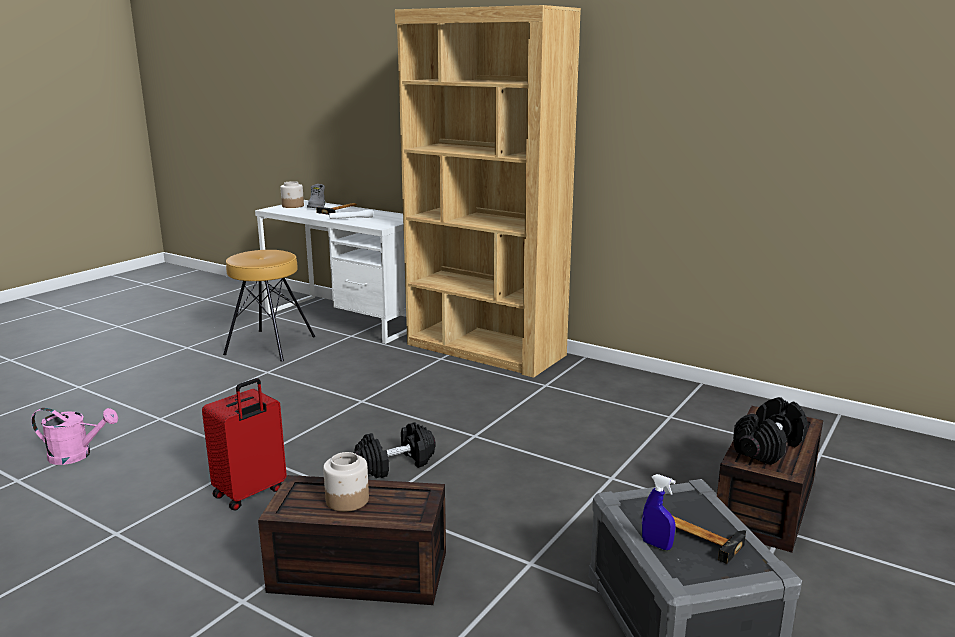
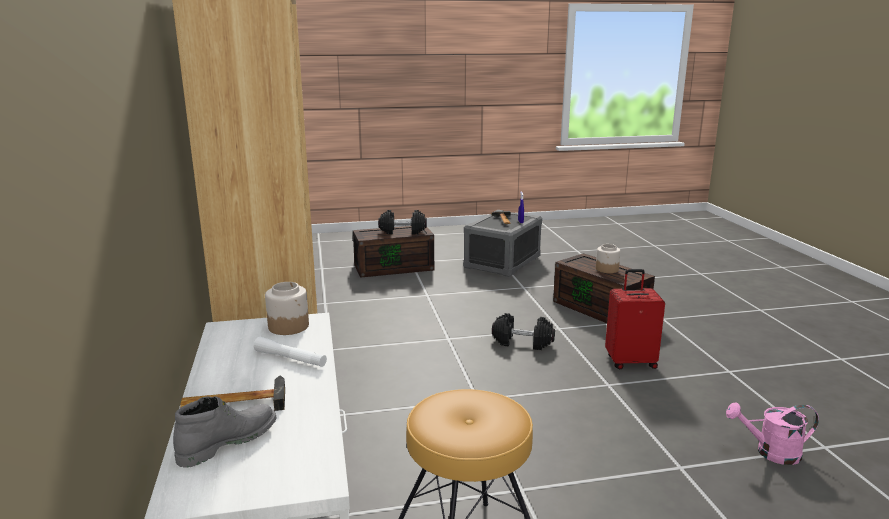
camera: 135 degrees left, 0 degrees up
(77, 455) = (770, 453): pink watering can -> pink watering can turned 45 degrees counterclockwise
(293, 206) = (249, 477): jar -> jar (289, 326)

